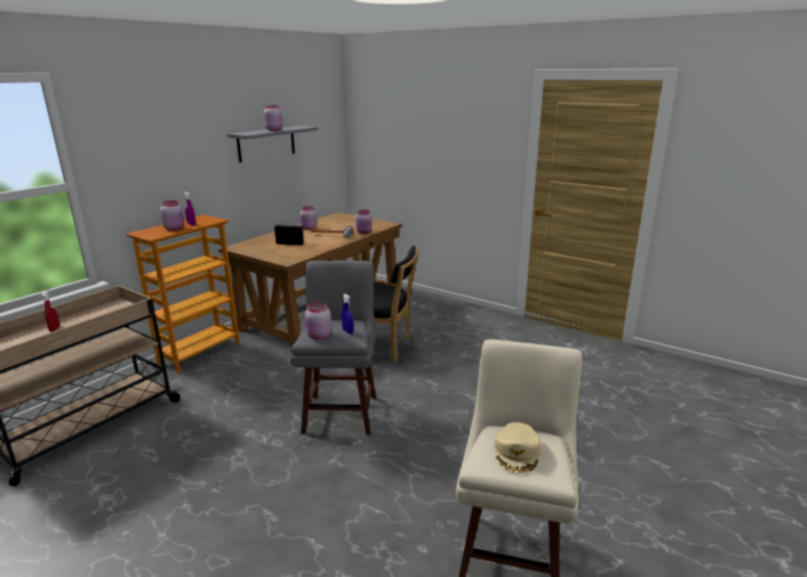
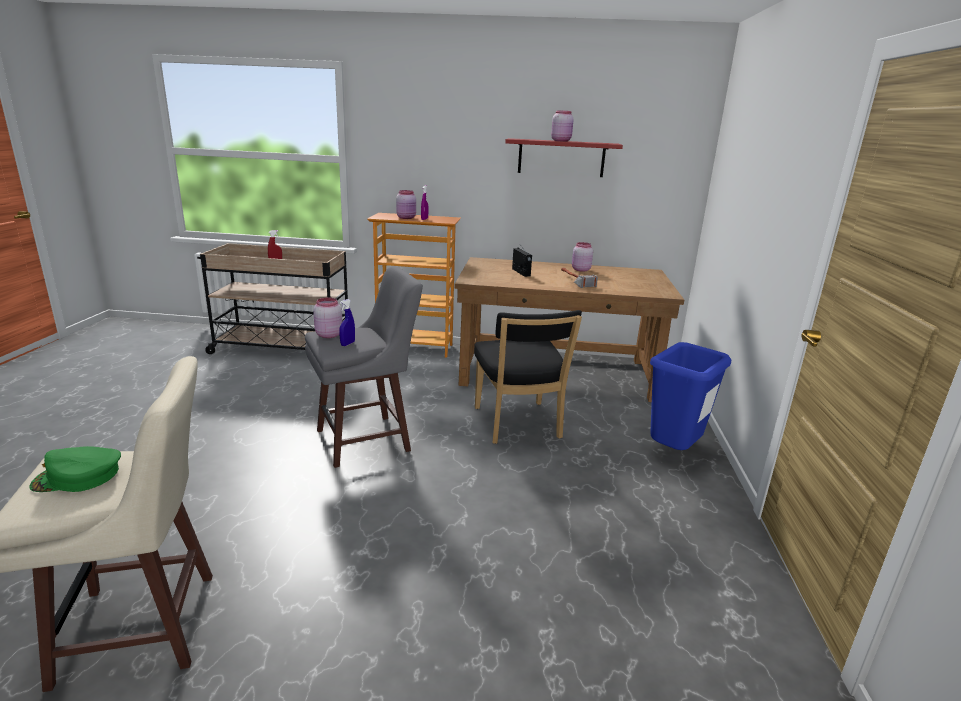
camera: 60 degrees right, 0 degrees up
(266, 143) = (561, 158): grey shelf -> red shelf
(364, 232) = (611, 290): pink jar -> none
(454, 314) = (673, 453): none -> blue trash can
(517, 452) = (78, 477): beige cap -> green cap

